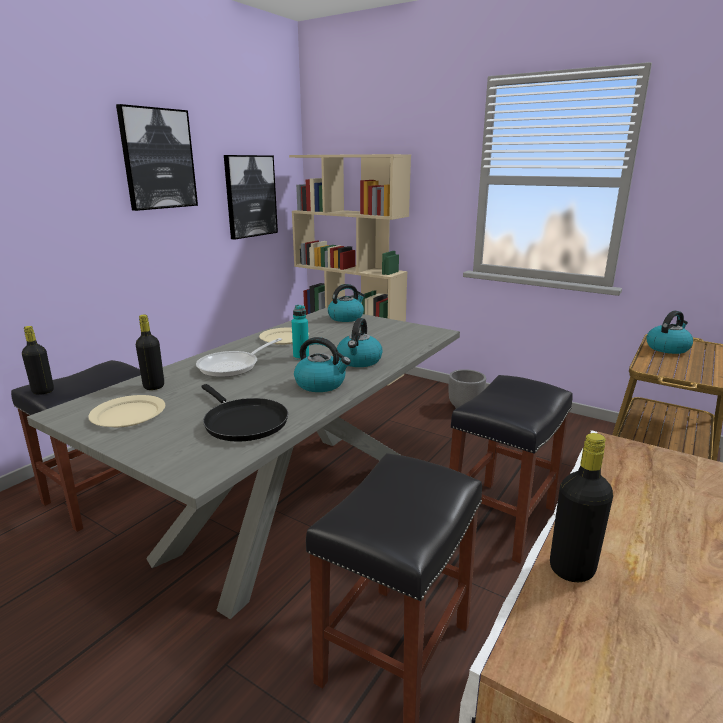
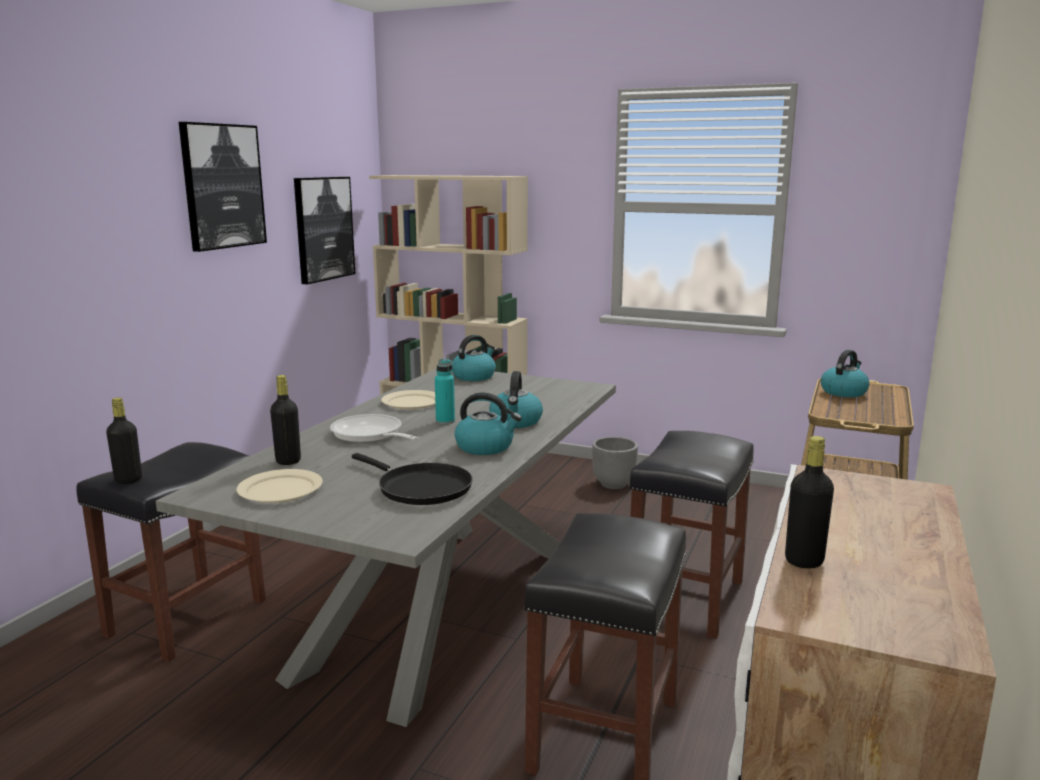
camera: 10 degrees left, 5 degrees down
(233, 366) = (370, 435): frying pan -> frying pan turned 105 degrees clockwise

